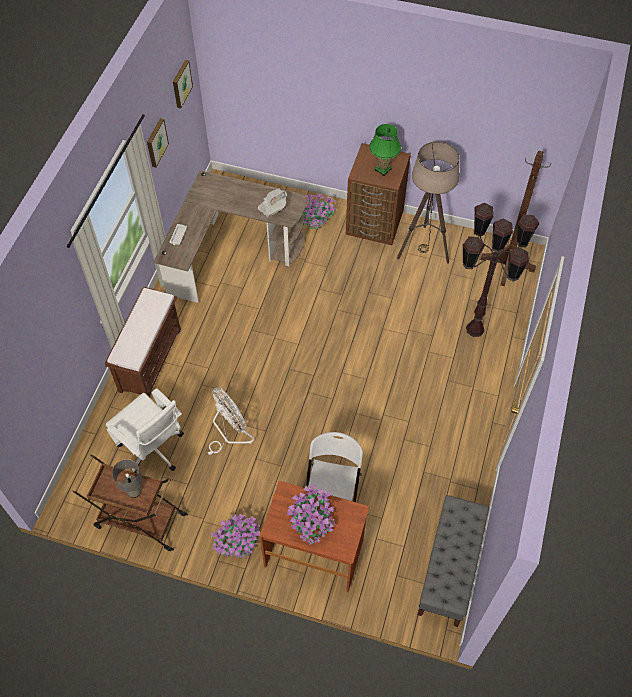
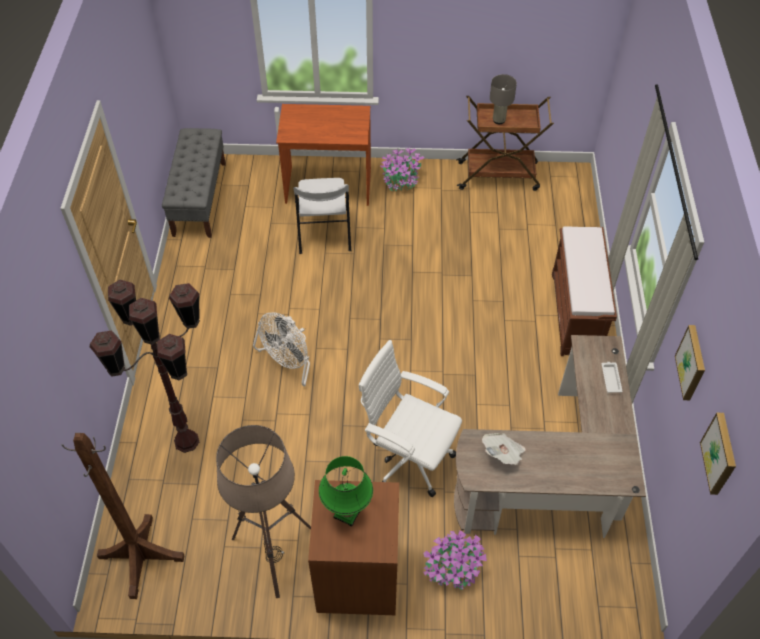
camera: 165 degrees right, 5 degrees down
(154, 451) = (518, 230): white office chair -> white office chair (408, 458)
(228, 430) = (452, 264): white fan -> white fan (289, 358)
(311, 521) = (326, 122): potted plant -> none

